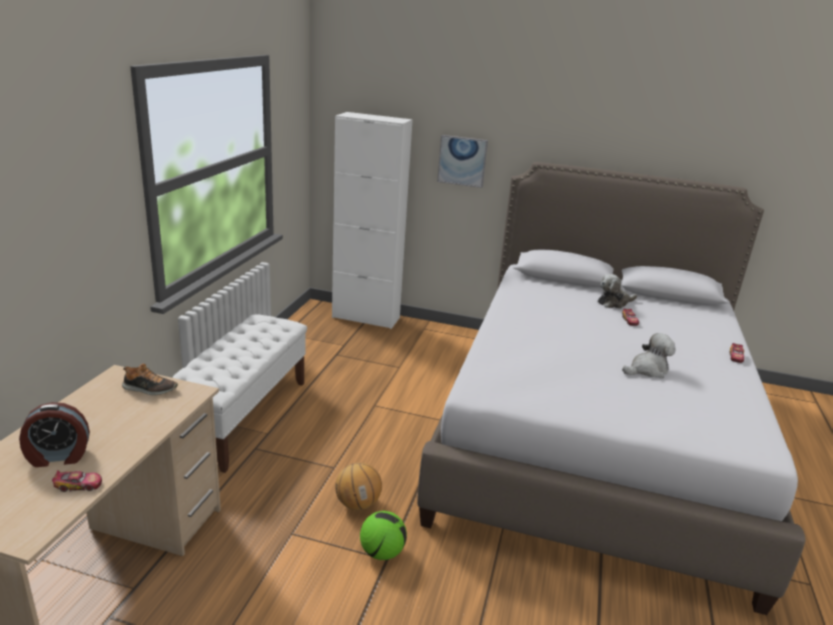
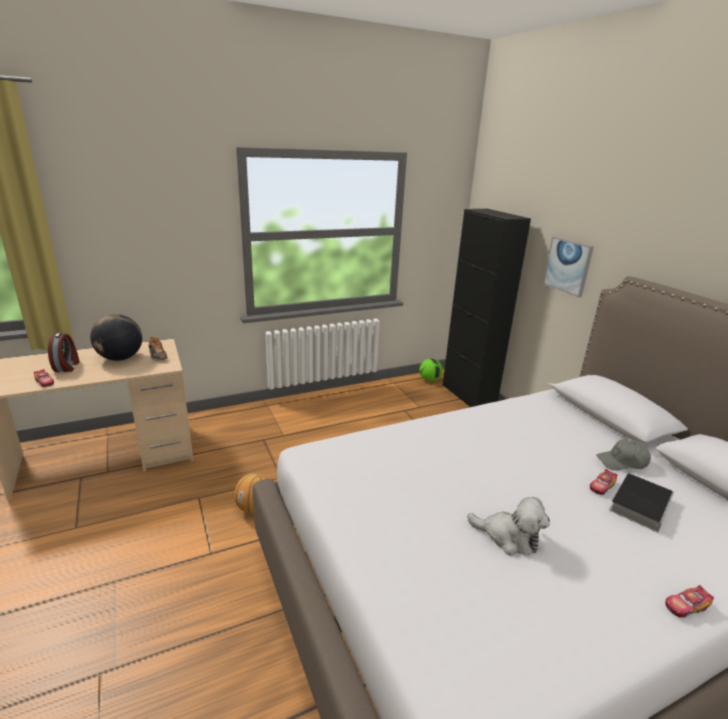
camera: 50 degrees right, 0 degrees up
(58, 457) = (67, 366): alarm clock -> alarm clock turned 135 degrees counterclockwise
(107, 413) = (120, 358): none -> globe
(242, 416) = (287, 418): white bench -> none
(366, 317) = (468, 396): white cabinet -> black cabinet
(382, 552) = (216, 547): football -> football (429, 380)
(614, 302) = (622, 462): plush toy -> grey cap
(655, 321) = (640, 504): none -> book

